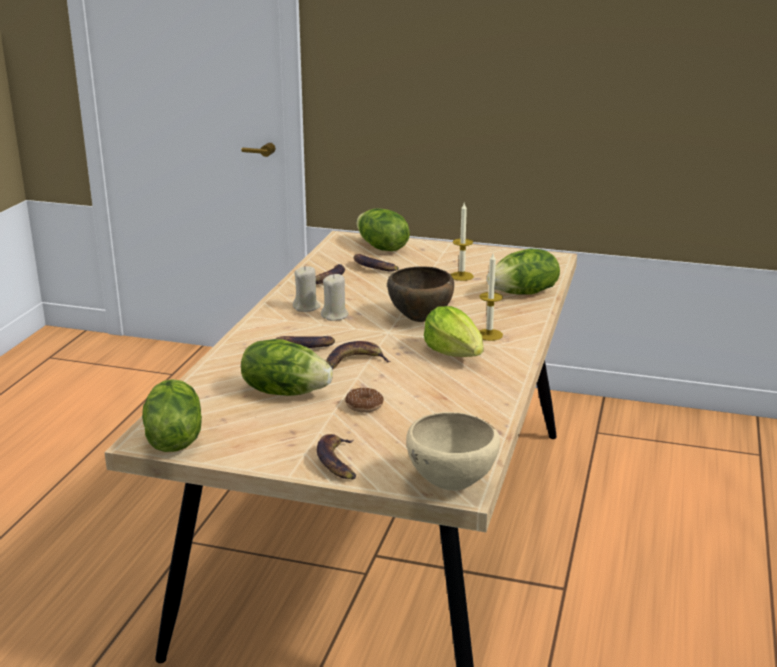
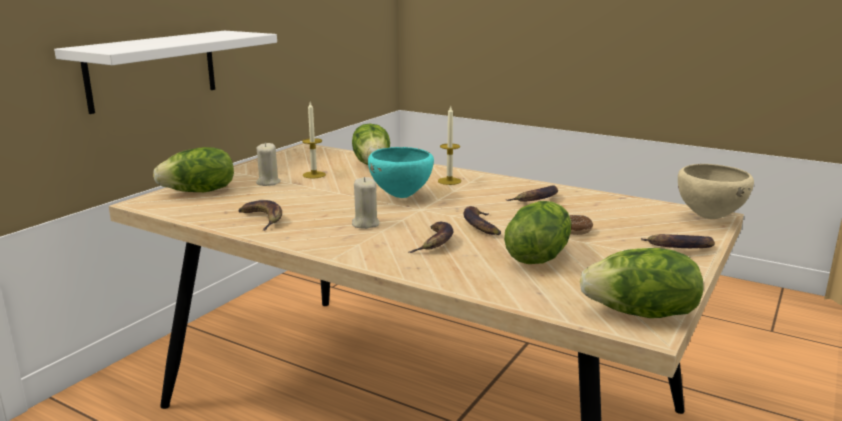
camera: 75 degrees left, 5 degrees down
(306, 307) = (331, 233): beige candle -> beige candle (268, 182)
(373, 267) = (251, 199): banana -> banana (536, 199)
(421, 320) = (401, 196): brown bowl -> turquoise bowl
(455, 353) = (480, 194): lettuce -> none
(468, 133) = (153, 70): none -> white shelf

